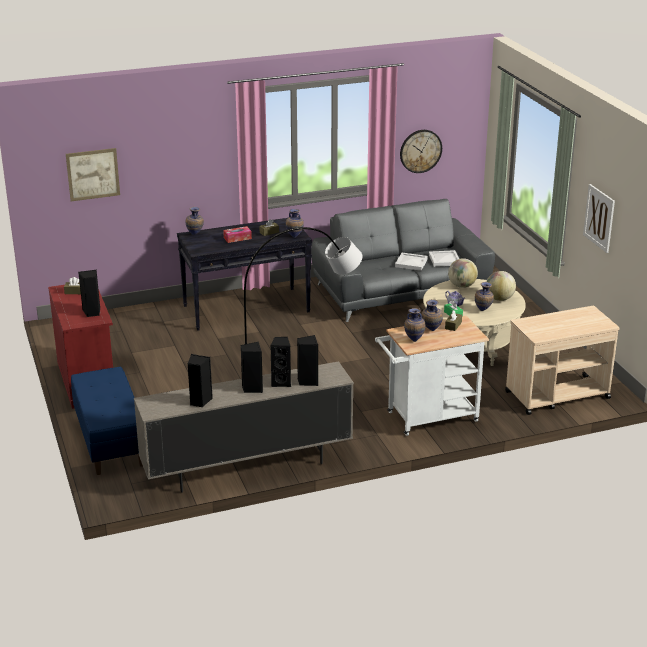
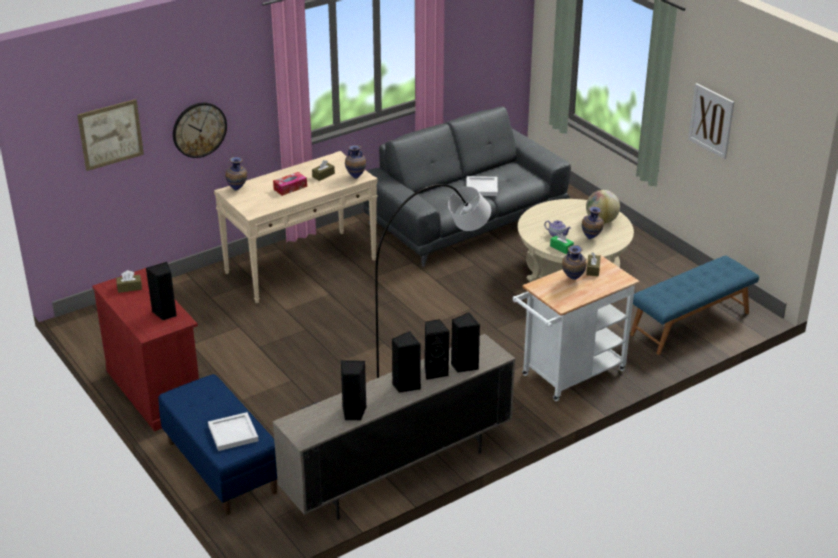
camera: 15 degrees left, 5 degrees up
(246, 308) = (301, 266): black console table -> beige console table
(414, 340) = (560, 295): vase -> none
(420, 151) = (467, 54): wall clock -> wall clock (199, 129)
(444, 260) = (515, 179): white tray -> white tray (232, 433)
(462, 286) = (553, 210): globe -> none
(556, 395) = (690, 324): beige cart -> blue bench

